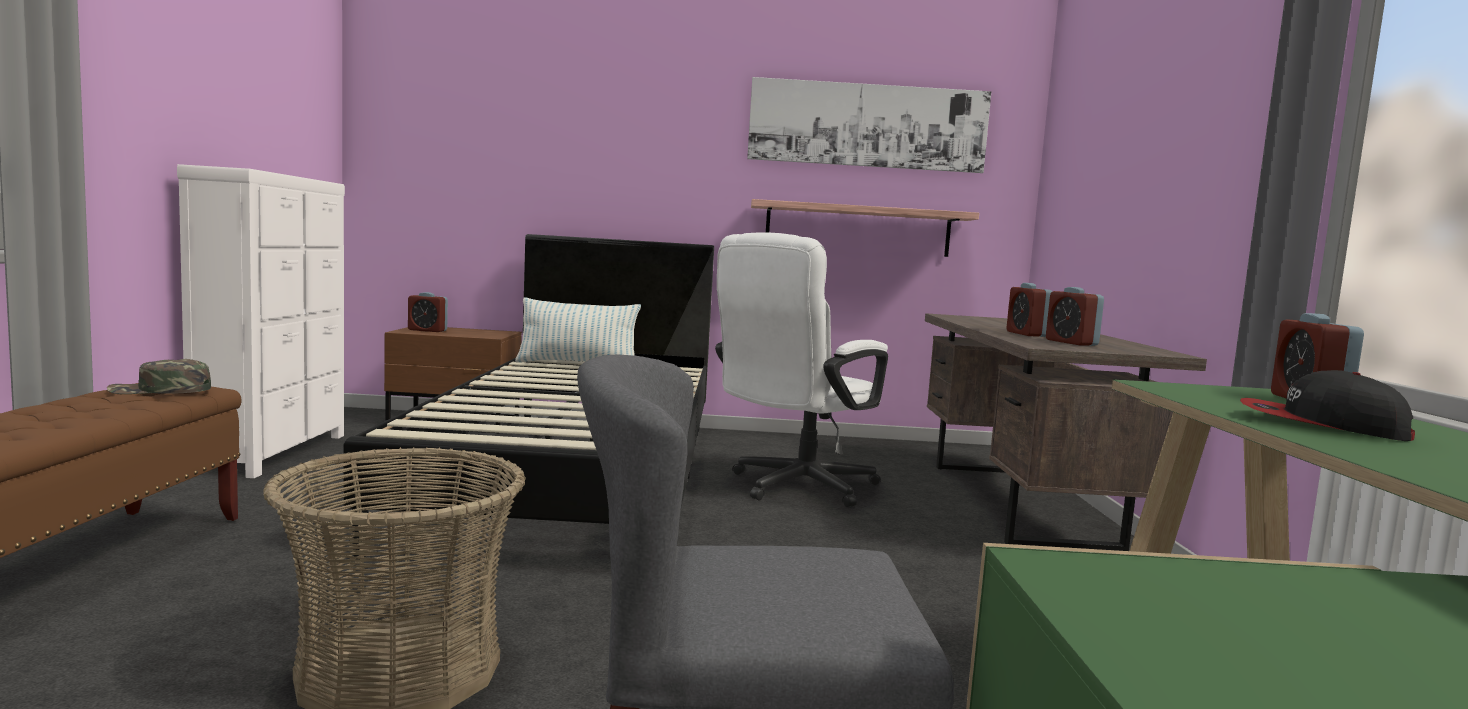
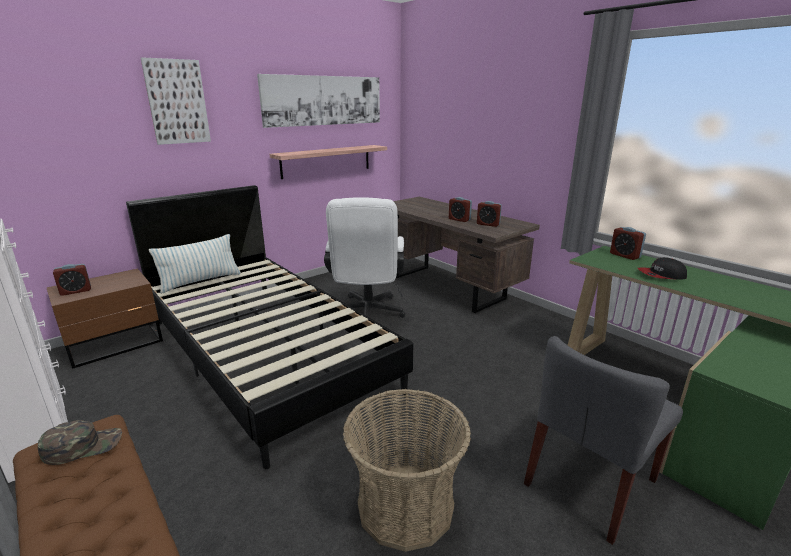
camera: 40 degrees left, 15 degrees up
(160, 390) = (83, 446): green cap -> green cap turned 150 degrees counterclockwise
(626, 111) = (177, 102): none -> picture

